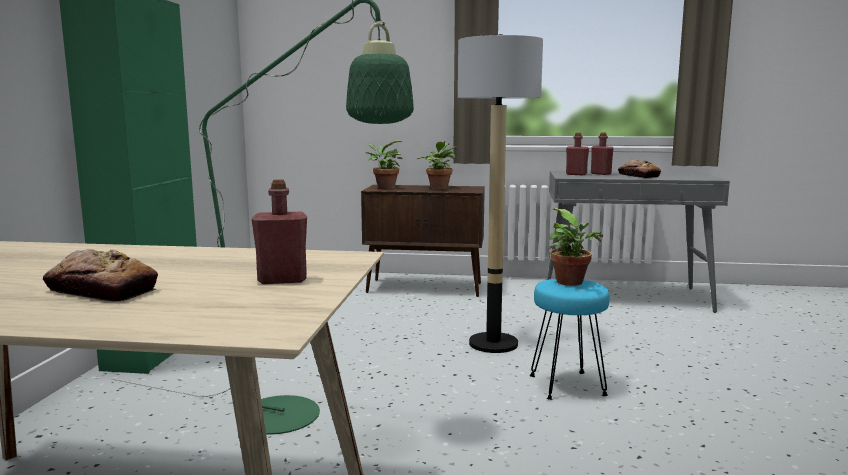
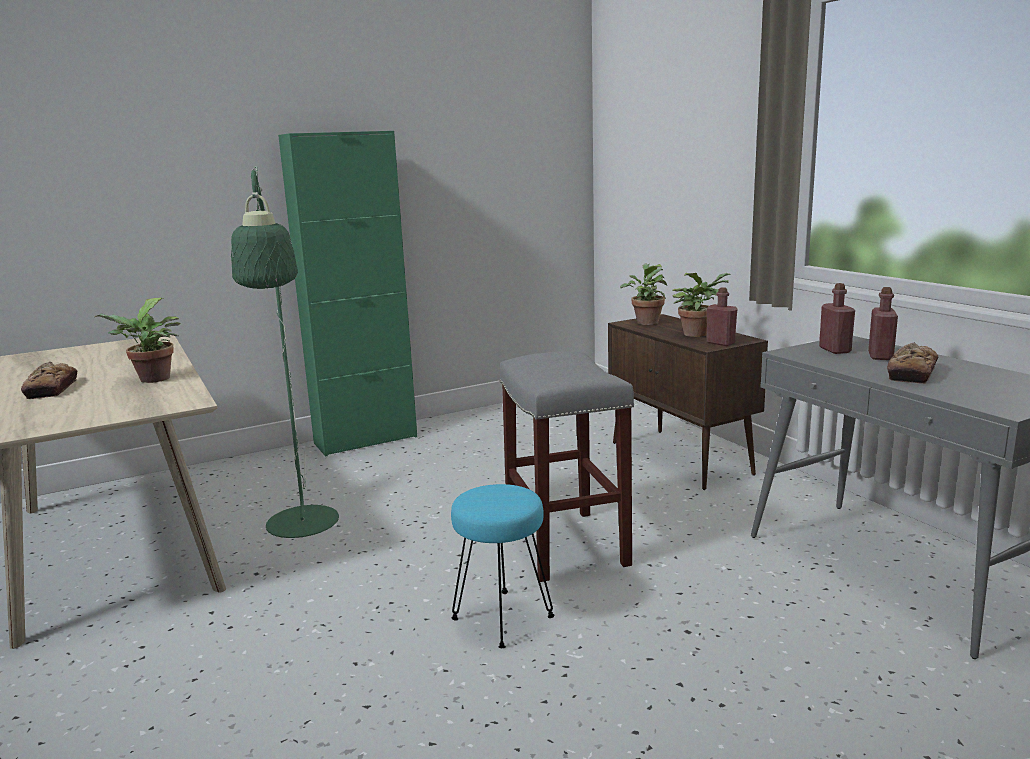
camera: 55 degrees right, 5 degrees up
(282, 280) = (97, 409): red bottle -> red bottle (720, 343)
(493, 343) = (567, 545): floor lamp -> grey stool
(572, 283) = (503, 497): potted plant -> potted plant (151, 380)

